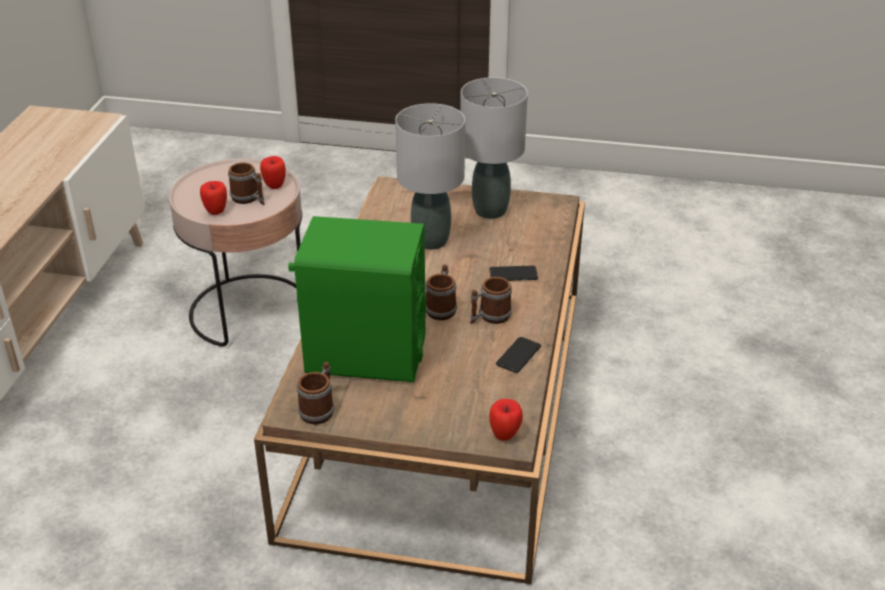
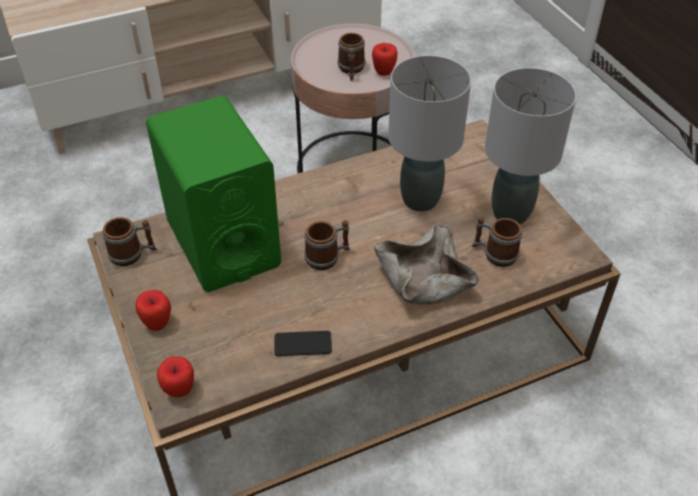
camera: 55 degrees right, 10 degrees up
(216, 211) = (315, 64): apple -> apple (157, 324)
(489, 317) = (343, 295): mug -> mug (494, 253)
(513, 274) = (425, 279): phone -> beige bowl

